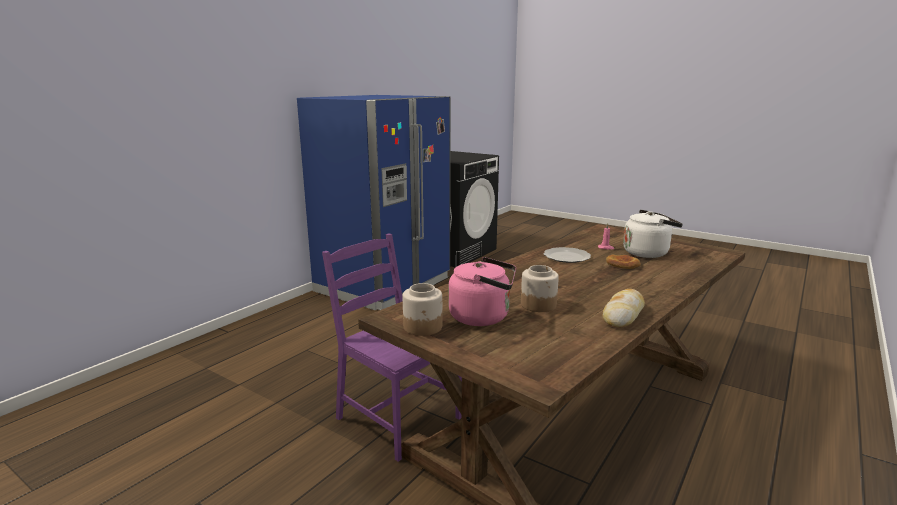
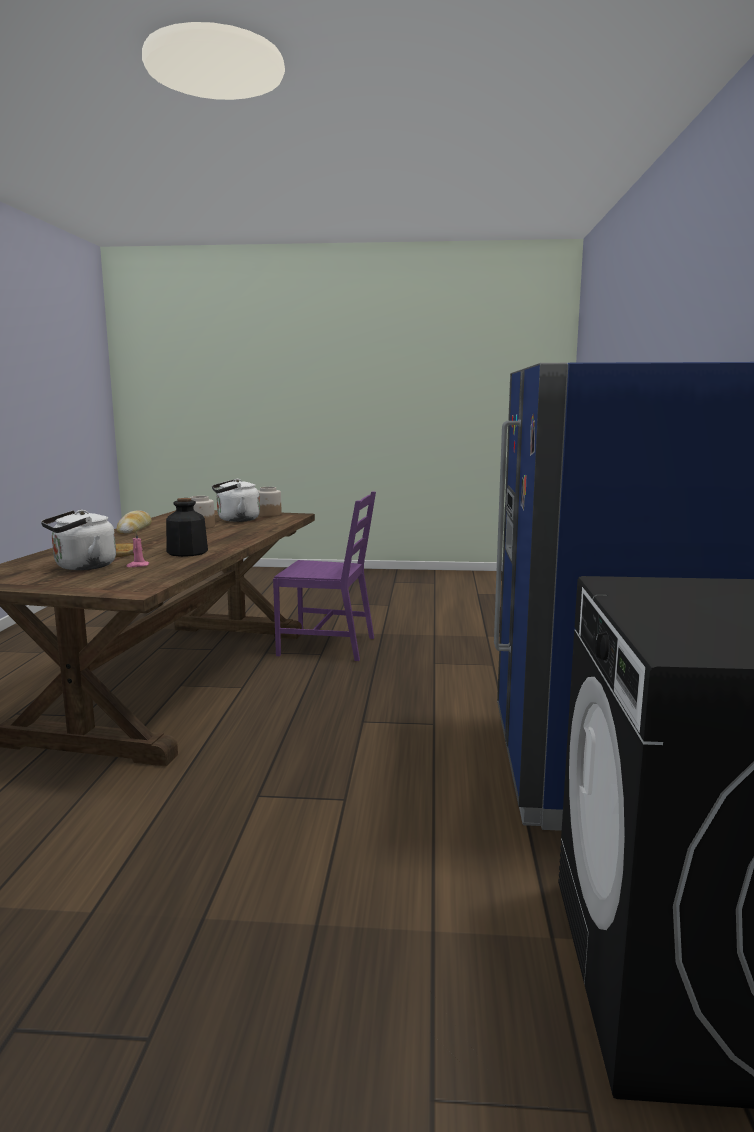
camera: 150 degrees right, 5 degrees down
(483, 317) = (235, 520): pink kettle -> white kettle
(567, 257) = (187, 552): plate -> bottle

